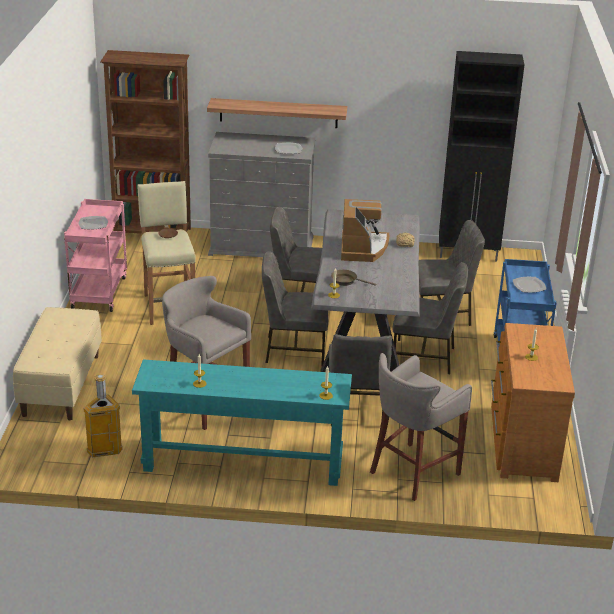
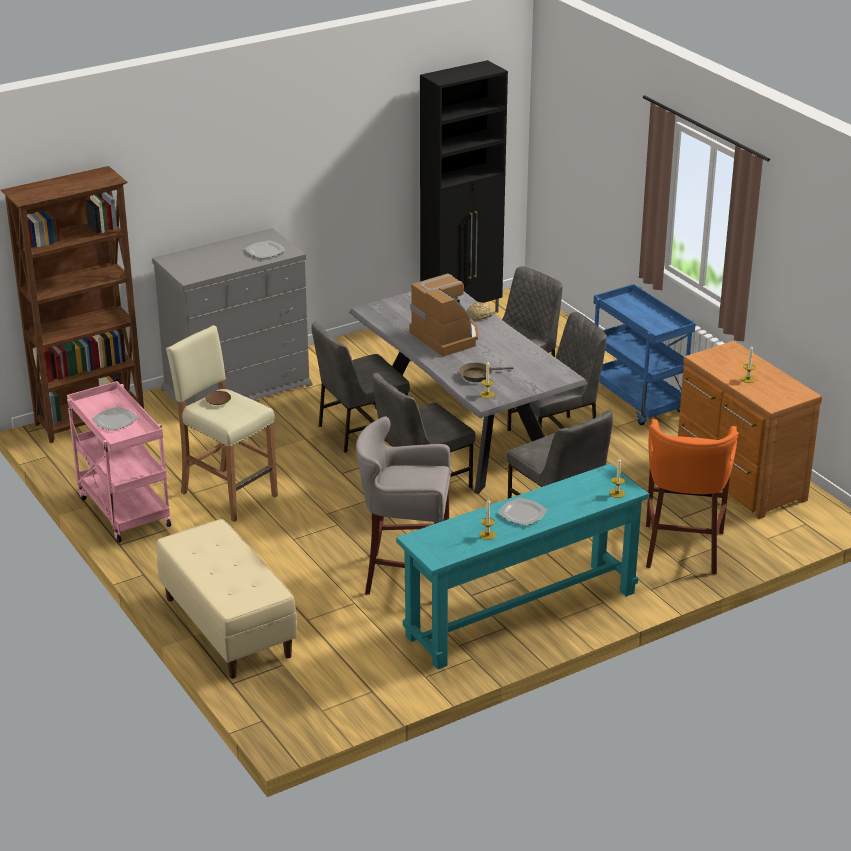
camera: 35 degrees left, 0 degrees up
(104, 450) = (369, 669): trash can -> none
(278, 113) = (223, 210): shelf -> none
(412, 473) = (682, 550): grey stool -> orange stool
(529, 286) = (644, 315): plate -> plate (523, 513)

